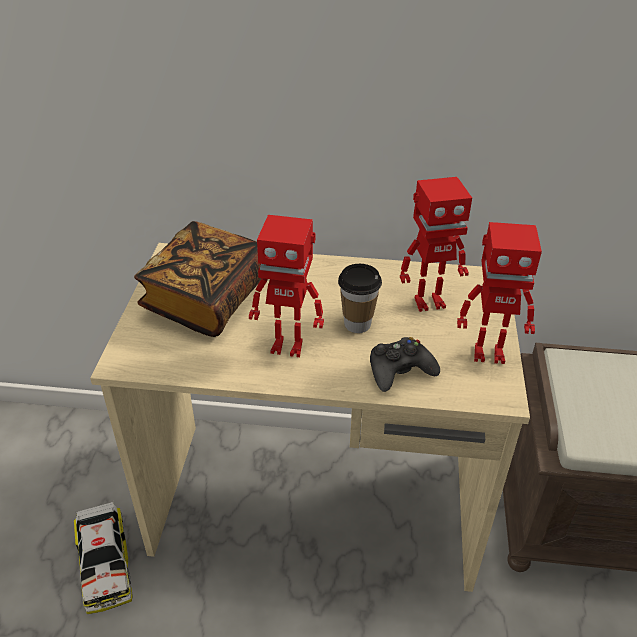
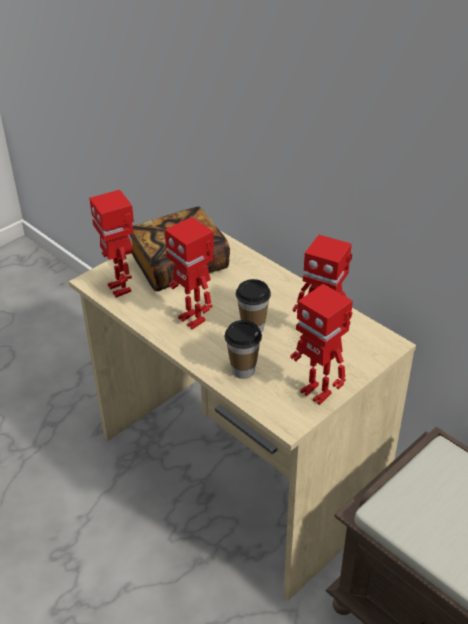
camera: 40 degrees right, 0 degrees up
(104, 563) = (78, 427): toy car -> none
(167, 354) = (121, 288): none -> toy robot
(400, 370) = (243, 370): black game controller -> cup

